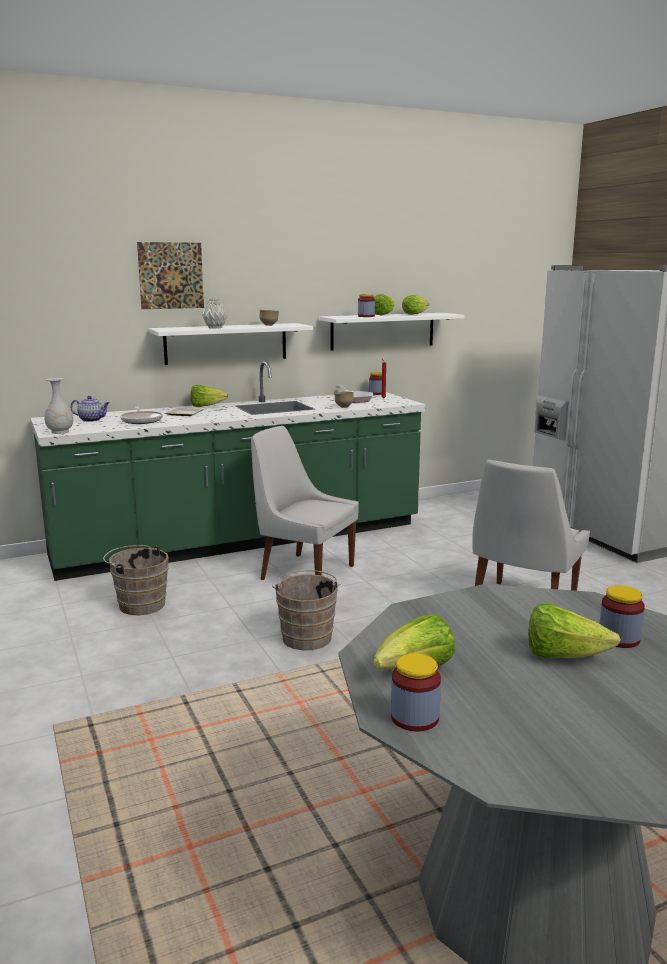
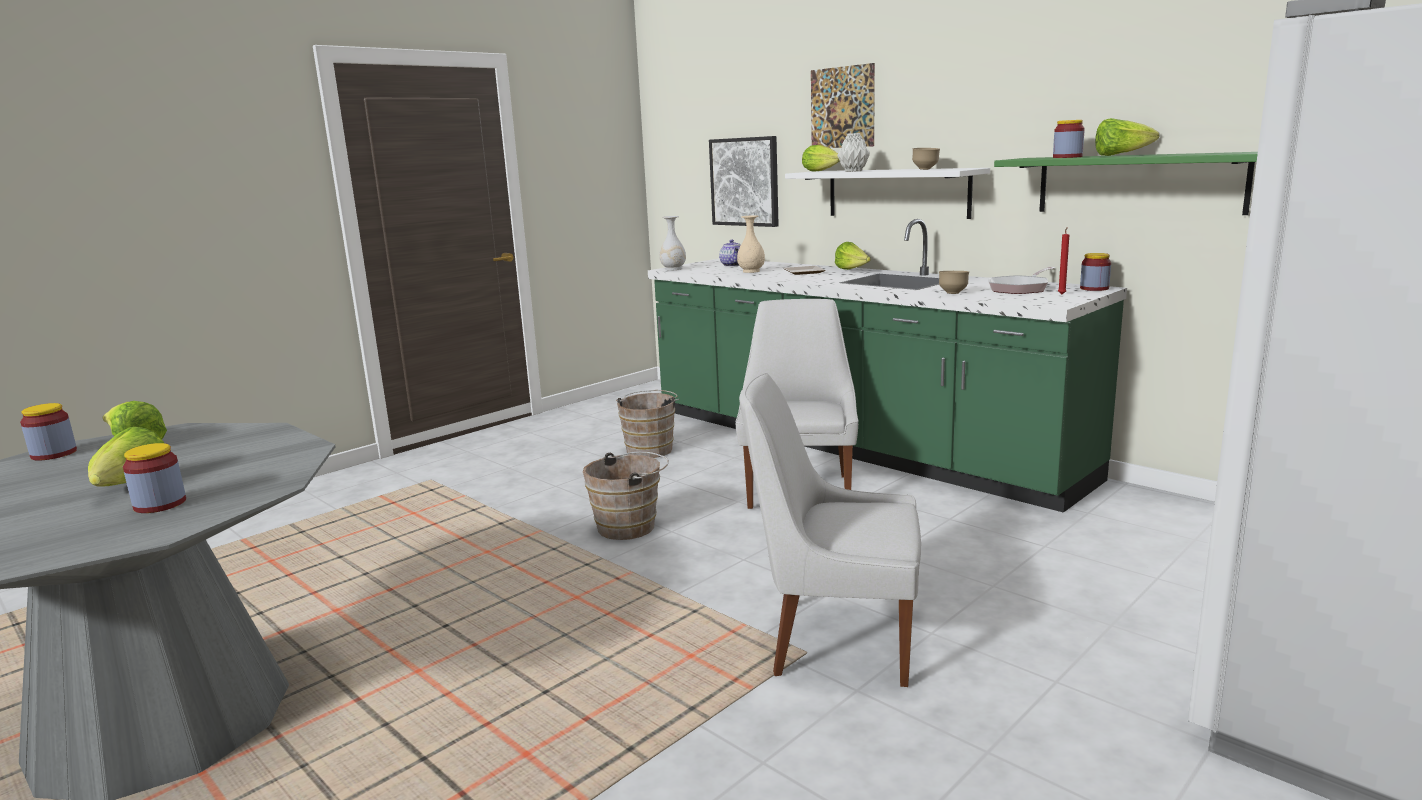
camera: 70 degrees right, 0 degrees up
(58, 340) = (745, 182): none -> picture
(142, 420) = (751, 271): frying pan -> beige vase
(382, 331) = (1138, 184): white shelf -> green shelf
(415, 314) = (1181, 154): lettuce -> lettuce (822, 171)

